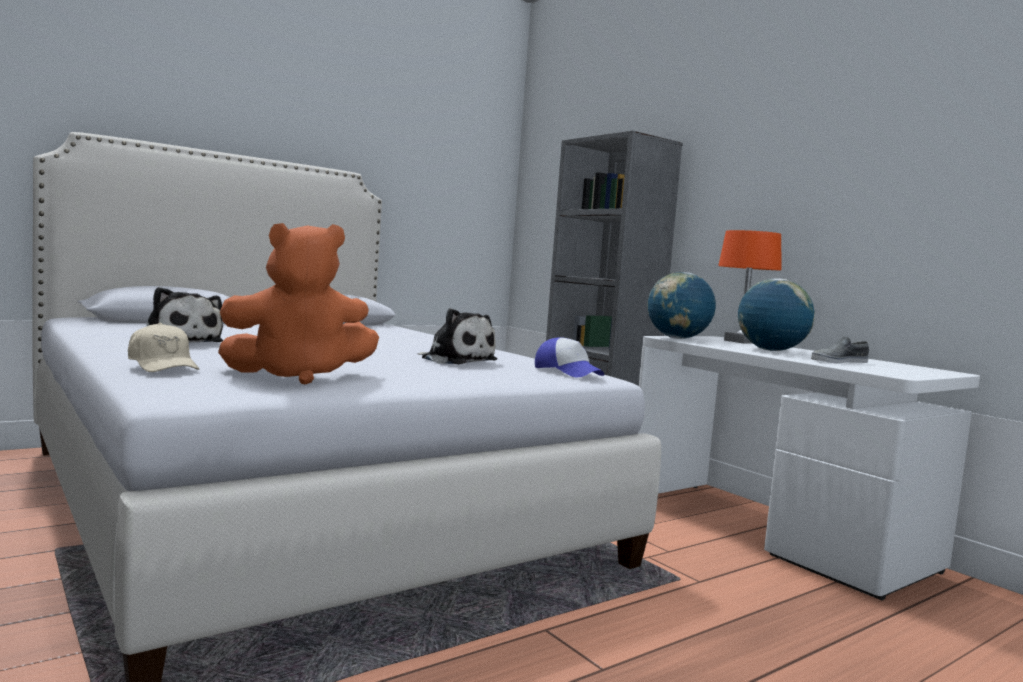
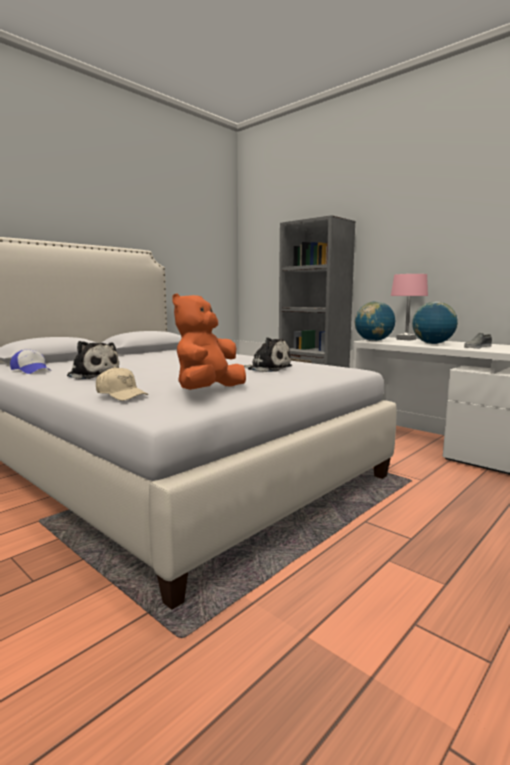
camera: 10 degrees left, 5 degrees up
(298, 376) = (208, 391): orange plush toy -> orange plush toy turned 150 degrees clockwise
(568, 372) = (338, 369): cap -> cap (32, 370)
(741, 341) = (406, 339): orange table lamp -> pink table lamp

